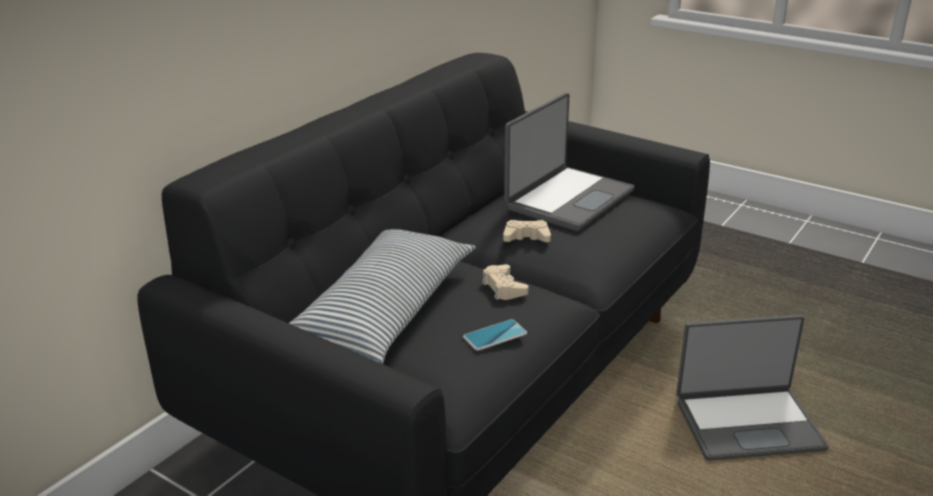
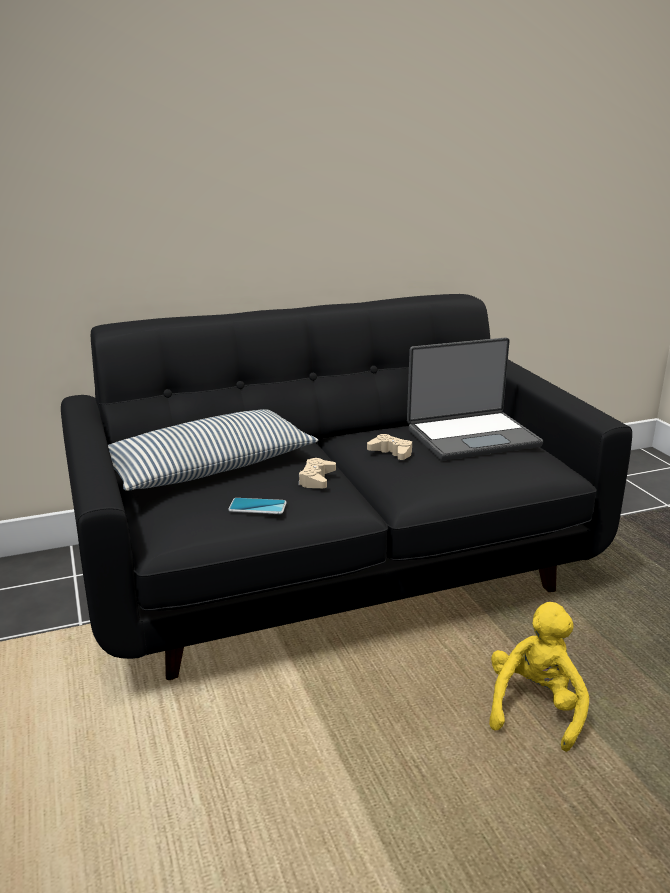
camera: 35 degrees right, 5 degrees down
(747, 424) = (535, 707): laptop -> yellow plush toy

